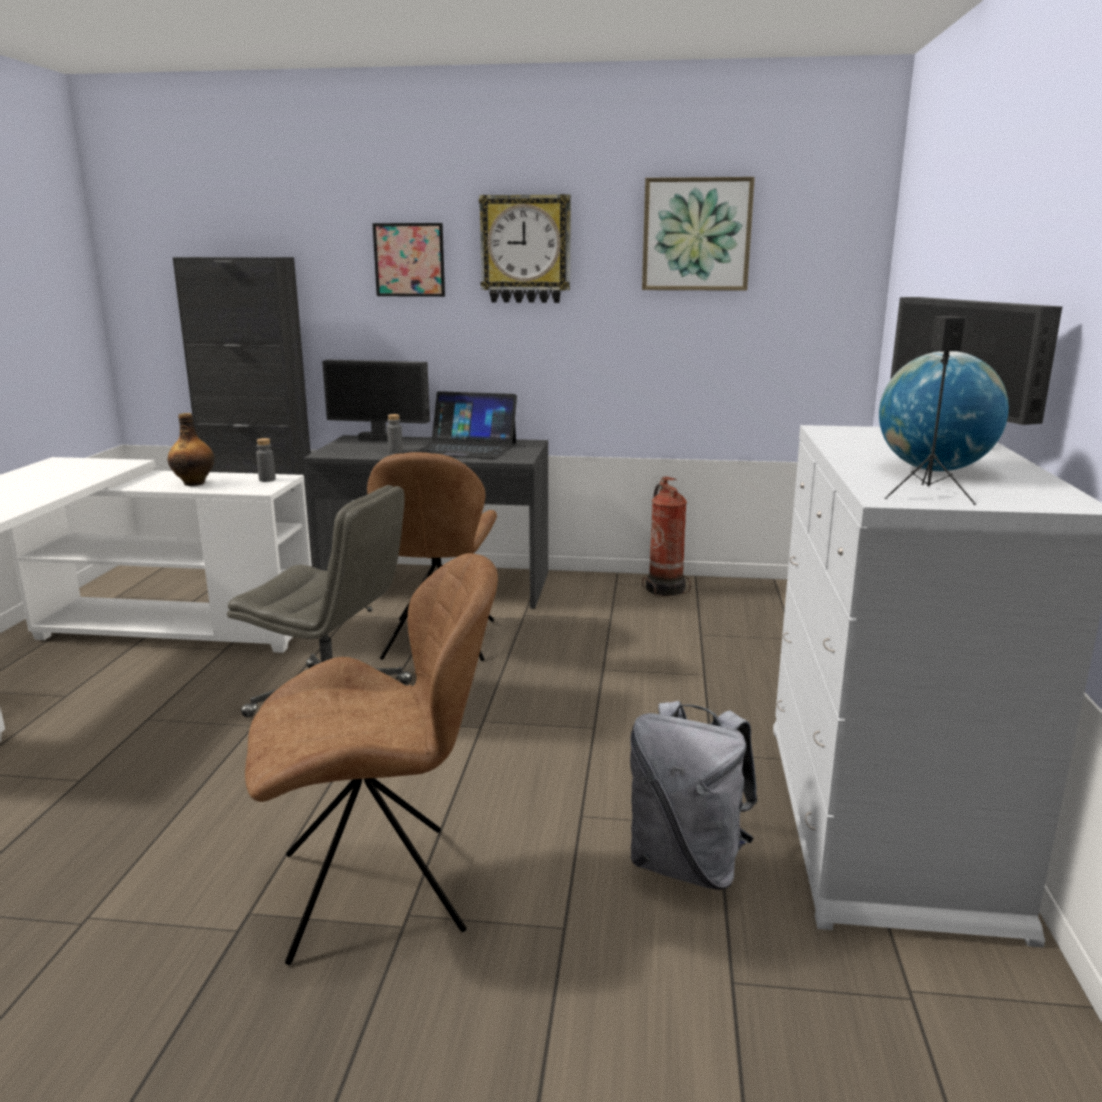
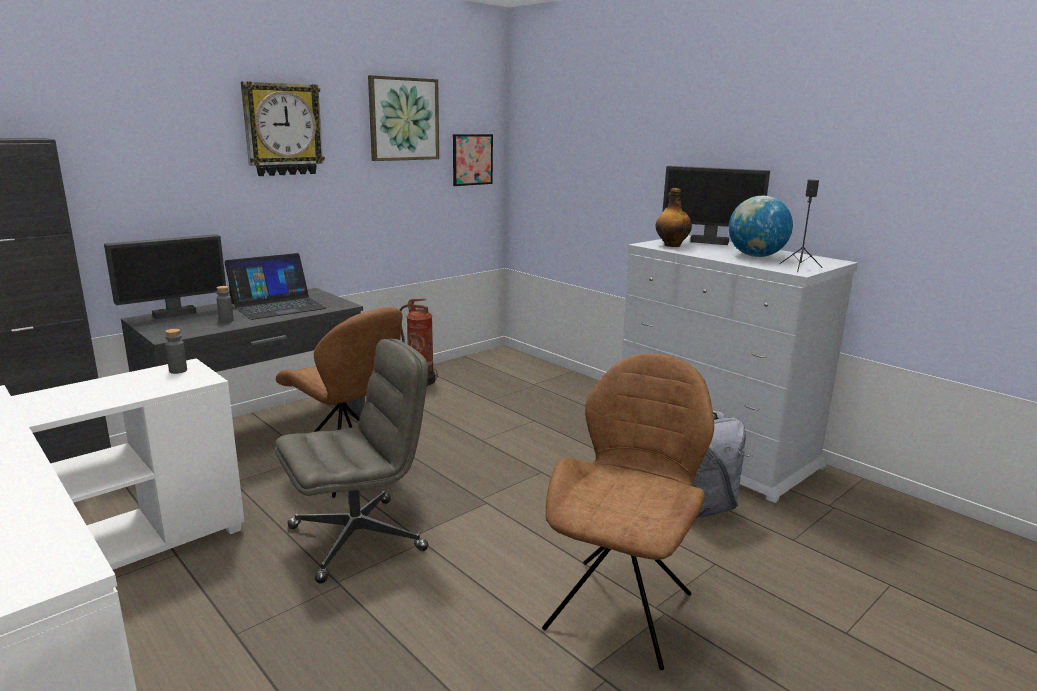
camera: 50 degrees left, 0 degrees up
(194, 483) = (109, 393): bottle -> bottle (671, 245)
(409, 260) = (175, 139): picture -> picture (472, 159)

